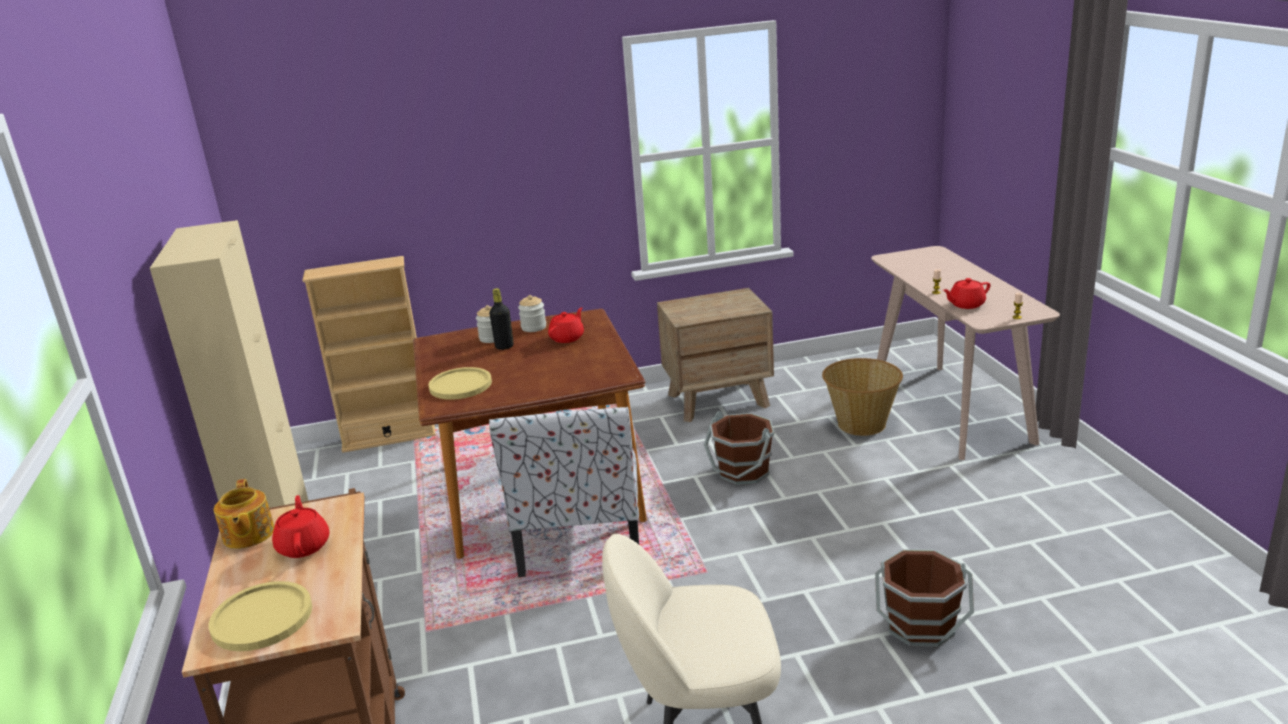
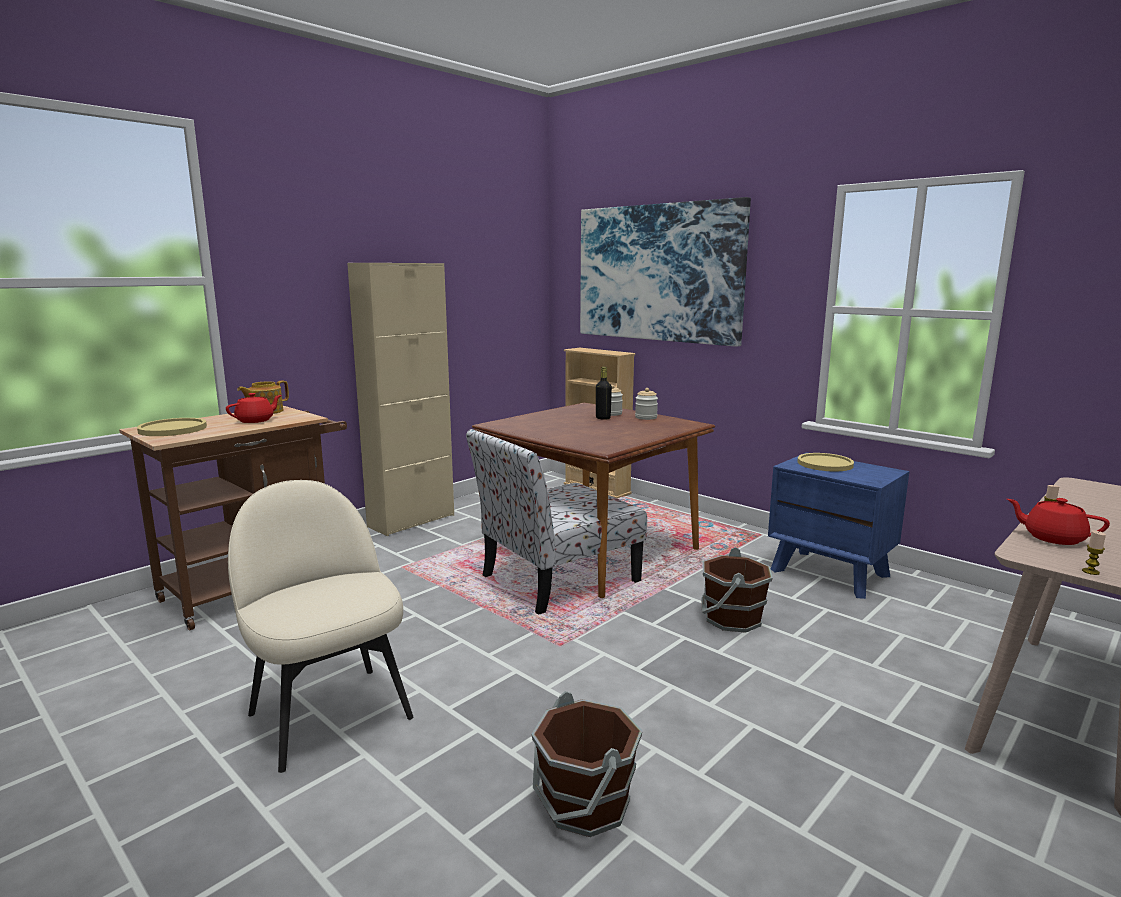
camera: 55 degrees right, 10 degrees down
(415, 152) = (658, 273): none -> picture
(460, 385) = (529, 422): yellow plate -> yellow plate (825, 464)
(567, 338) = (644, 427): red teapot -> none
(718, 400) = (830, 573): brown nightstand -> blue nightstand
(861, 424) = (922, 657): basket -> none

